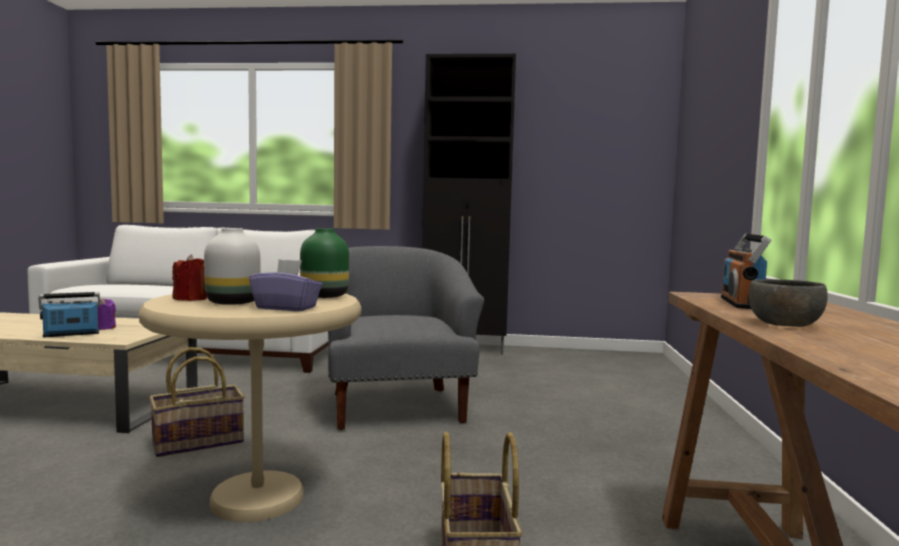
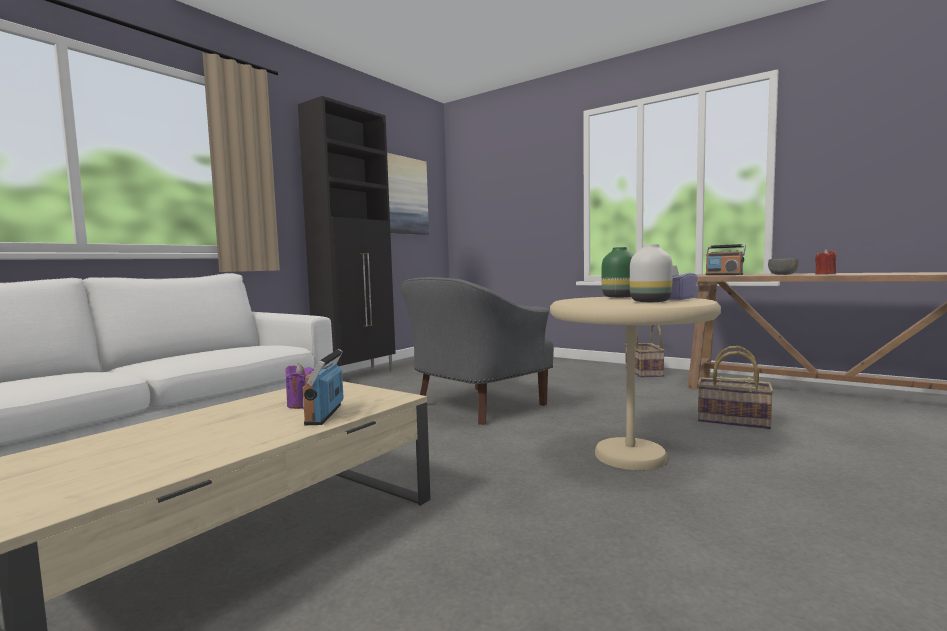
camera: 60 degrees left, 0 degrees up
(190, 299) = (627, 305): red candle -> red candle (825, 274)
(198, 442) = (491, 470): basket -> basket (643, 372)
(396, 405) = (475, 406): grey armchair -> grey armchair turned 60 degrees counterclockwise
(583, 143) = (403, 195): none -> picture

